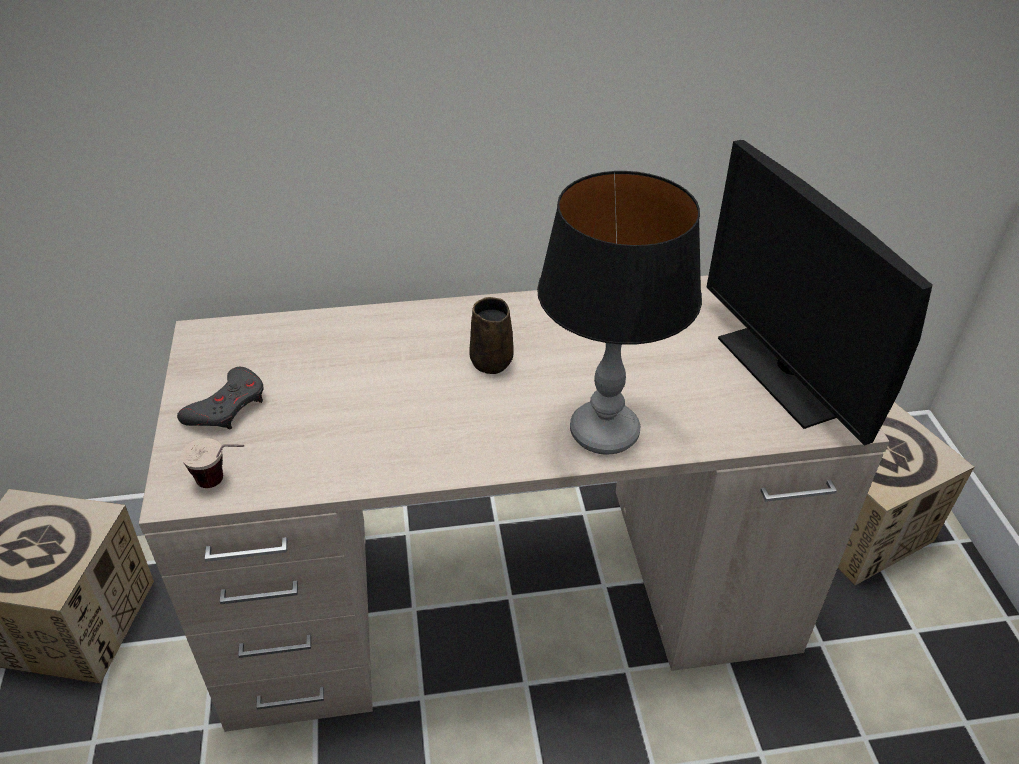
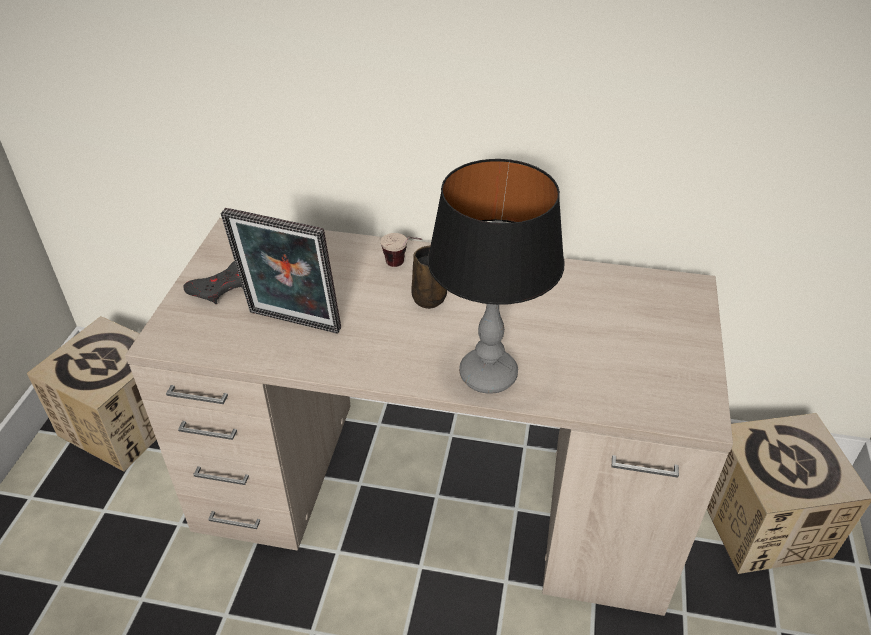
camera: 20 degrees right, 0 degrees up
(224, 483) = (193, 341): cup -> cup (403, 266)
(342, 430) = (292, 324): none -> picture frame
(785, 372) = (670, 363): monitor -> none

